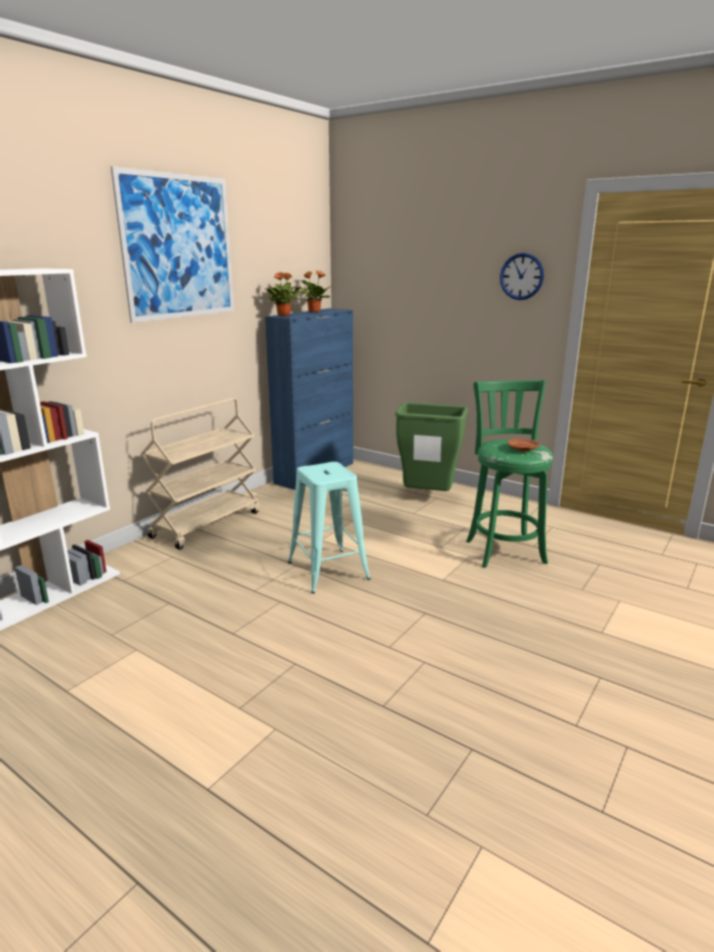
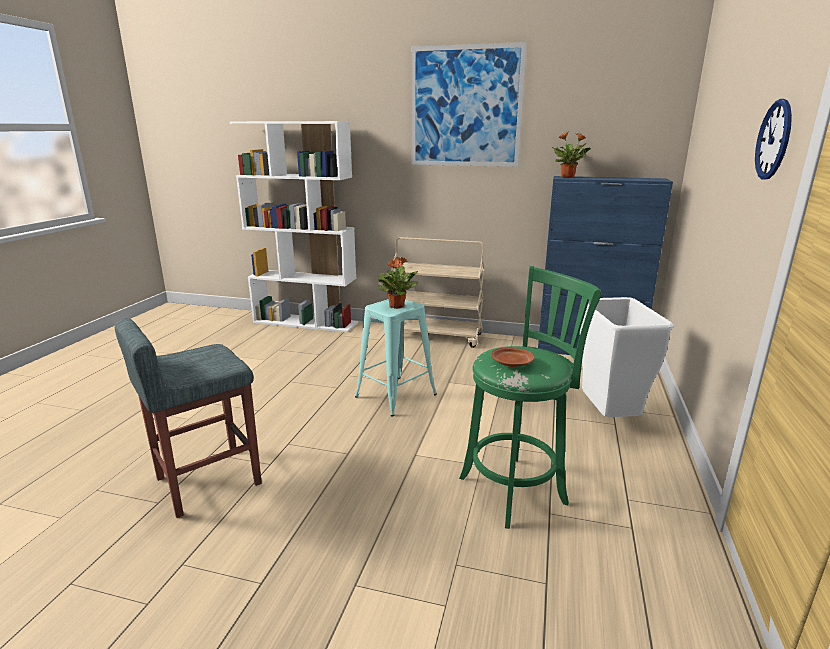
camera: 70 degrees right, 0 degrees up
(314, 311) = (621, 178): potted plant -> potted plant (397, 306)
(427, 497) = (607, 418): green trash can -> white trash can
(441, 709) = (206, 481): none -> grey stool

